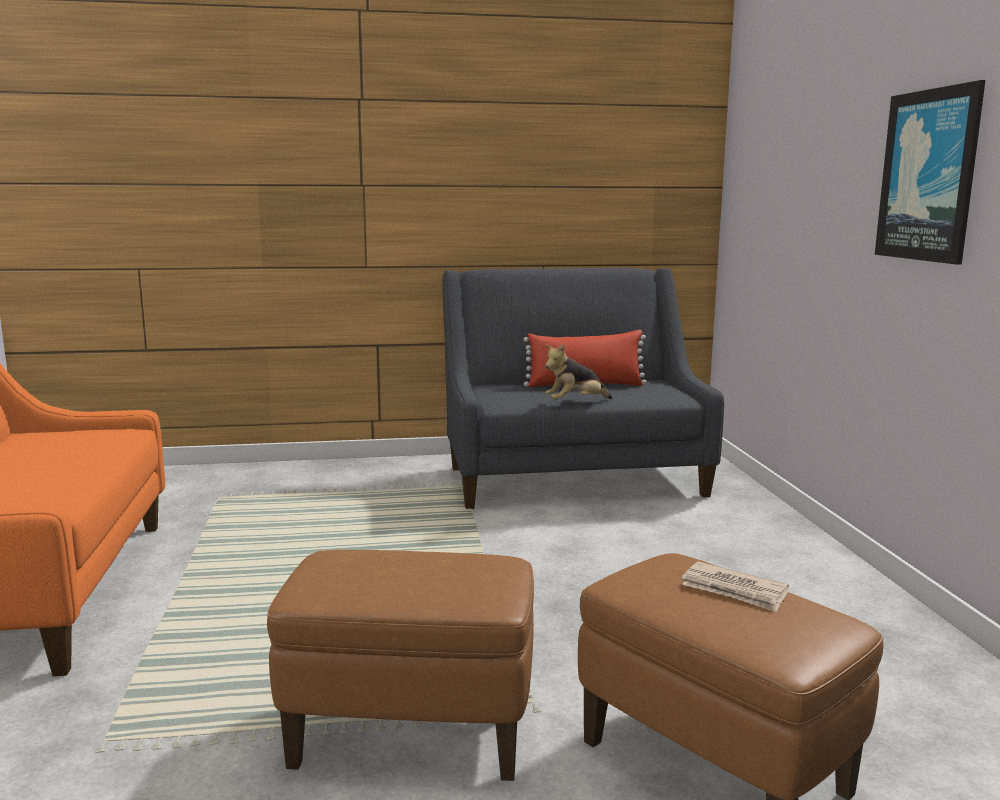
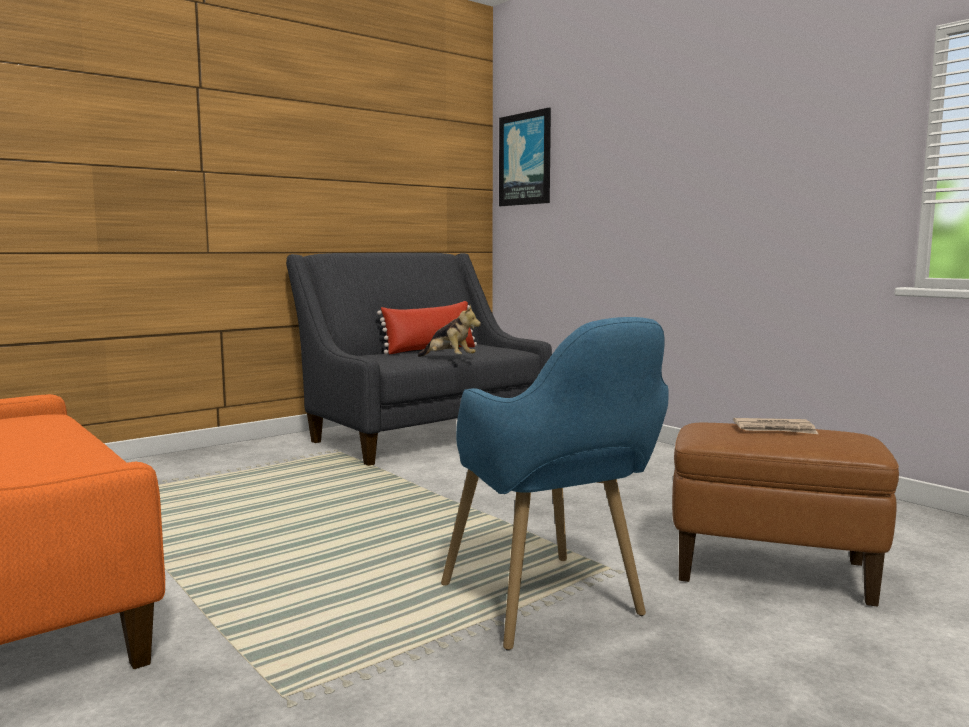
camera: 30 degrees left, 5 degrees down
(409, 734) = (553, 611): brown ottoman -> blue armchair
(575, 403) = (448, 359): plush toy -> plush toy turned 90 degrees counterclockwise
(929, 175) = (723, 161): picture -> picture (525, 159)

